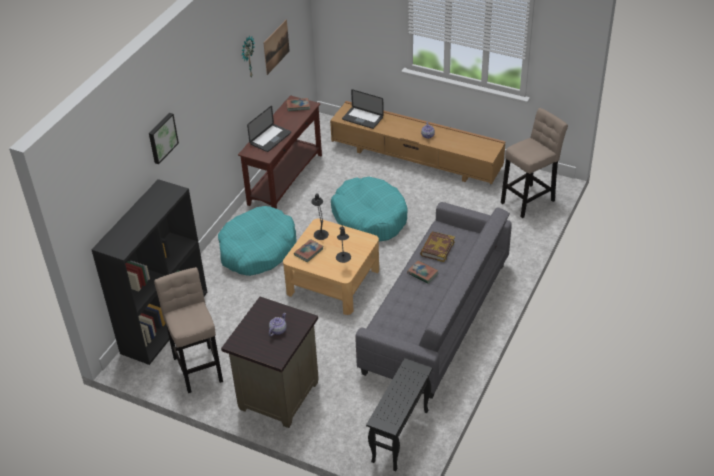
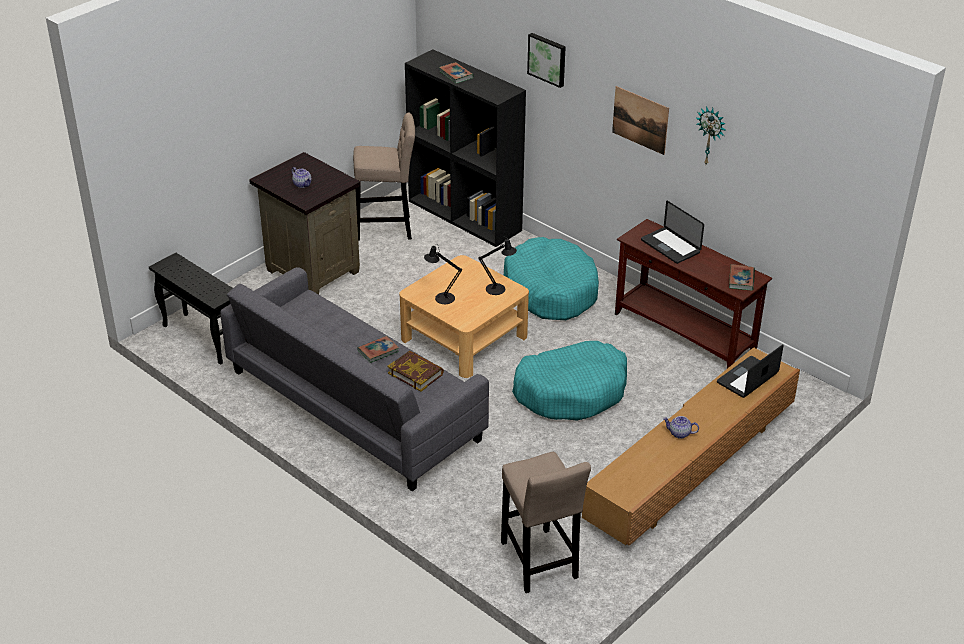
camera: 105 degrees right, 5 degrees down
(276, 47) = (774, 190): picture -> picture (640, 120)
(308, 252) = (469, 275): book -> book (456, 75)

